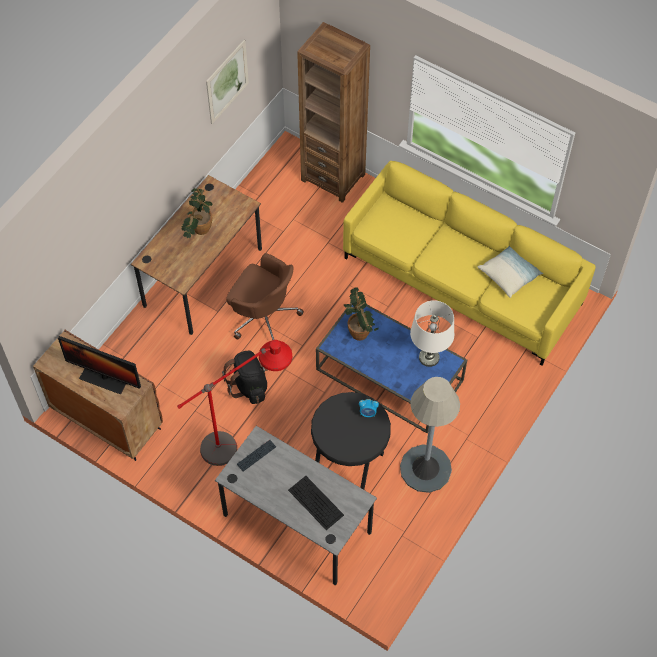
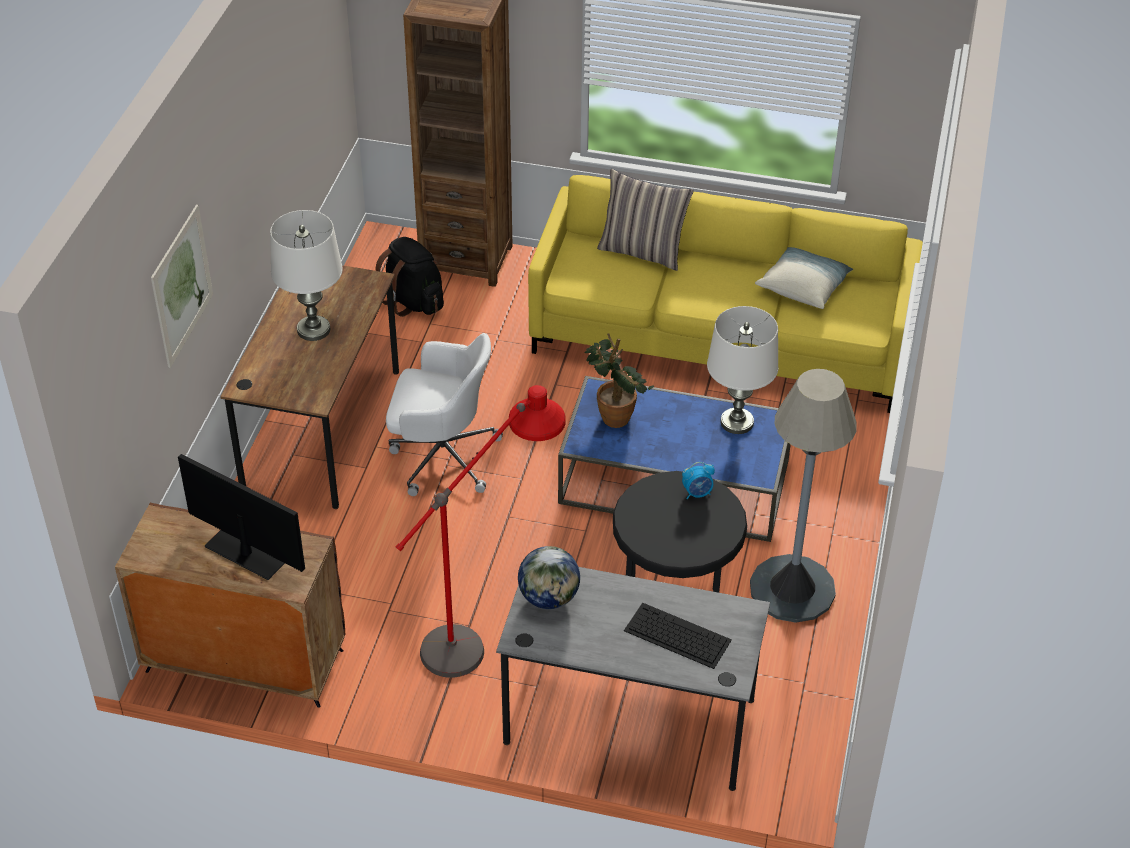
camera: 20 degrees left, 15 degrees down
(104, 378) = (247, 551): monitor -> monitor turned 150 degrees counterclockwise
(199, 231) = (313, 329): potted plant -> white table lamp
(227, 82) = (301, 90): picture -> picture (182, 286)
(249, 385) = (462, 552): black backpack -> black backpack (413, 301)
(256, 456) = (549, 598): keyboard -> globe
(263, 316) = (442, 456): brown office chair -> white office chair
(423, 220) = (643, 251): none -> pillow

